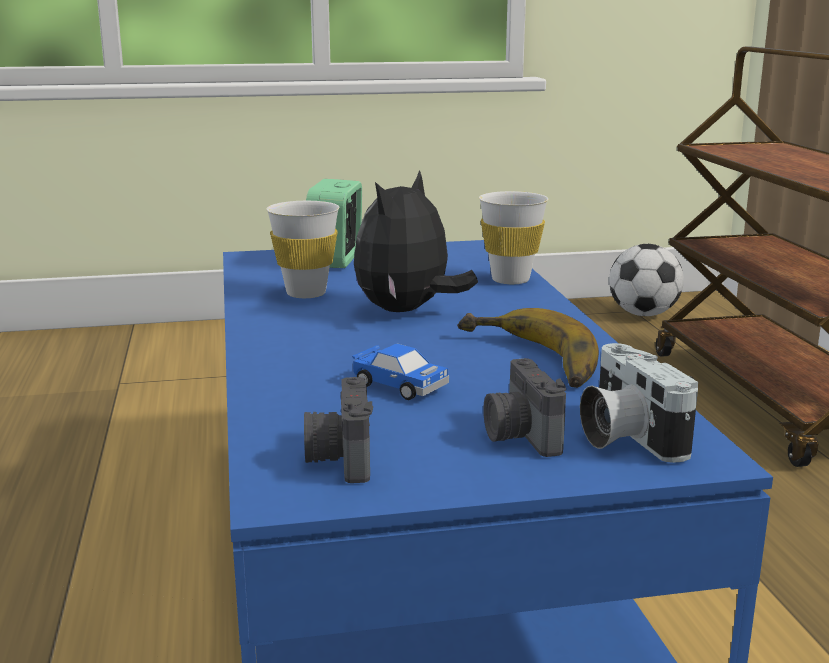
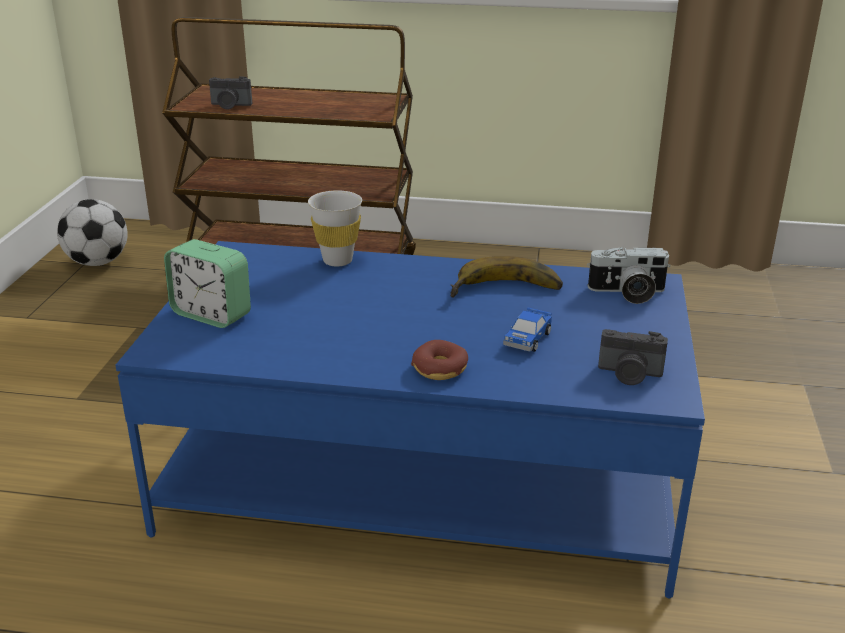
camera: 70 degrees left, 10 degrees up
(285, 352) = (440, 368): none -> donut
(306, 293) = (301, 341): white cup -> none
(399, 386) = (528, 338): toy car -> toy car turned 150 degrees clockwise
(407, 311) = (381, 310): plush toy -> none
(519, 436) = (617, 319): camera -> camera (230, 106)

